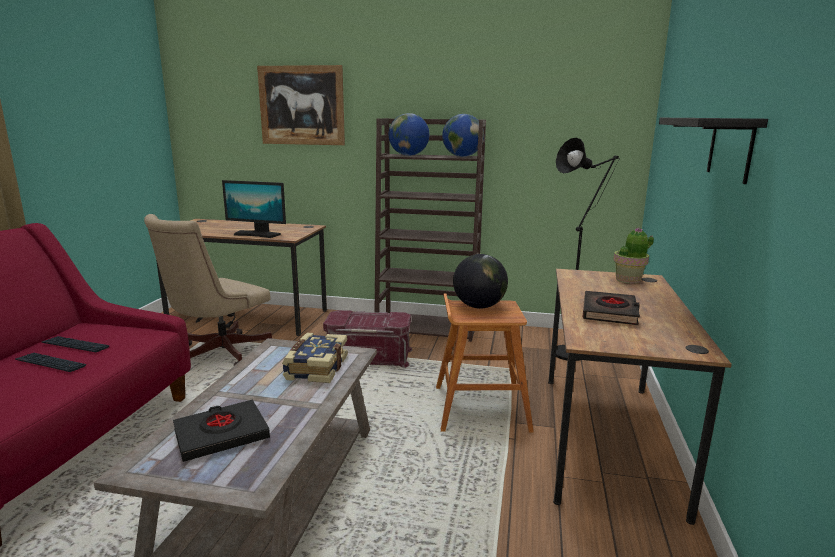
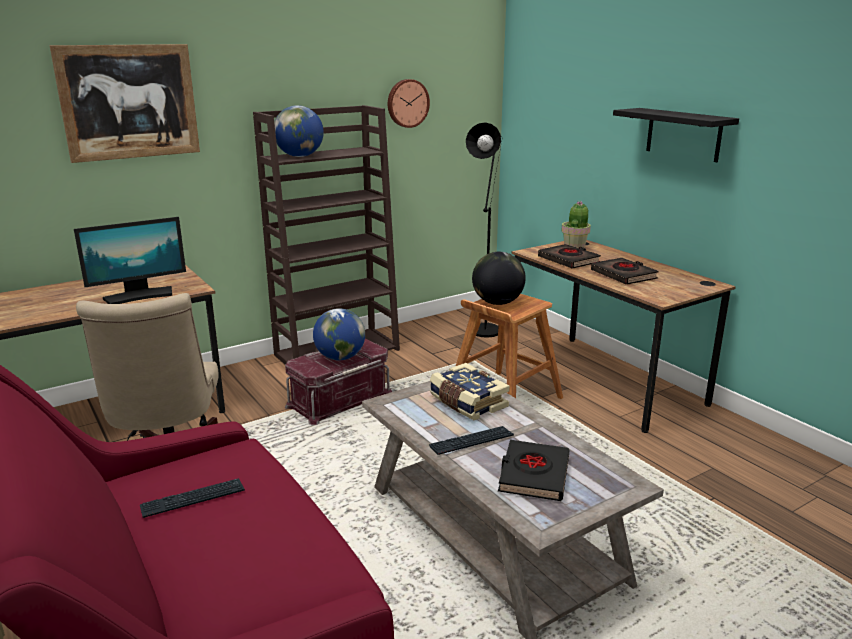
camera: 45 degrees left, 5 degrees up
(50, 363) = (225, 524): keyboard -> keyboard (471, 441)
(462, 156) = (356, 150): globe -> globe (340, 358)
(533, 120) = (407, 103): none -> wall clock
(589, 287) = (568, 260): none -> black book

